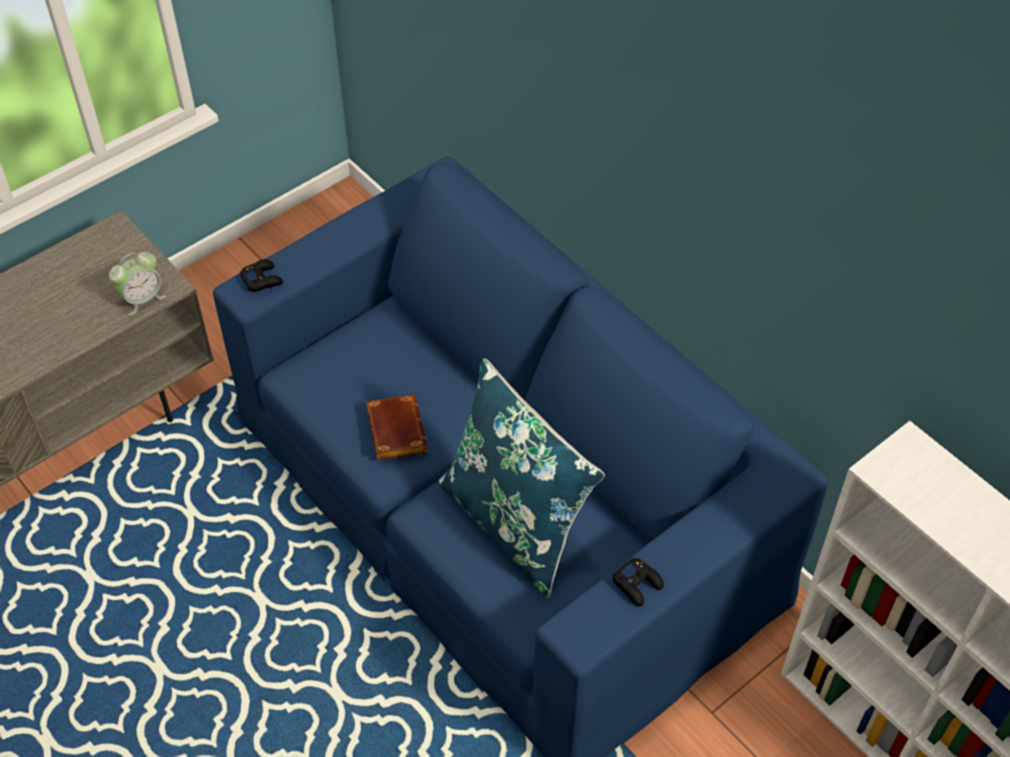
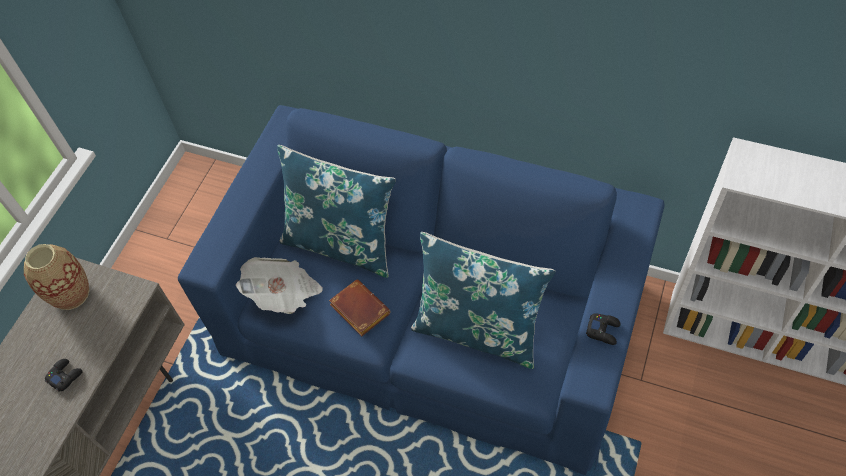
camera: 25 degrees left, 5 degrees up
(102, 256) = (71, 294): none -> vase
(142, 299) = (123, 310): alarm clock -> none
(262, 279) = (209, 253): black game controller -> black game controller (65, 376)
(326, 372) = (284, 294): none -> newspaper
(427, 349) = (342, 243): none -> blue pillow

